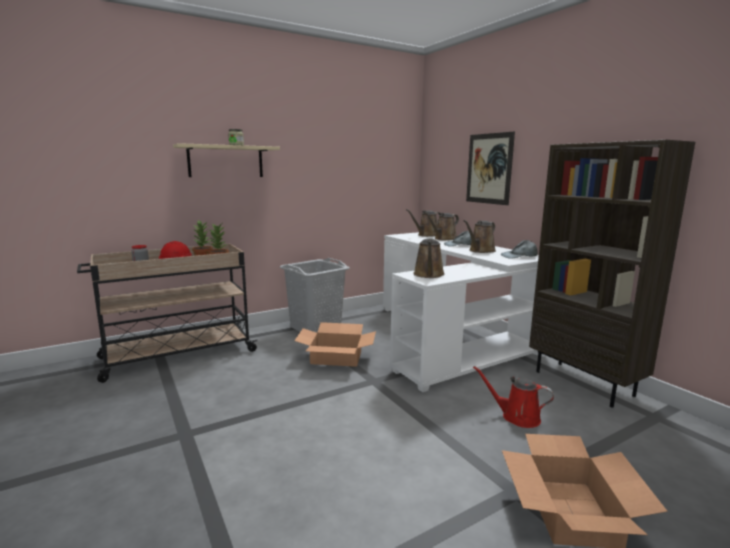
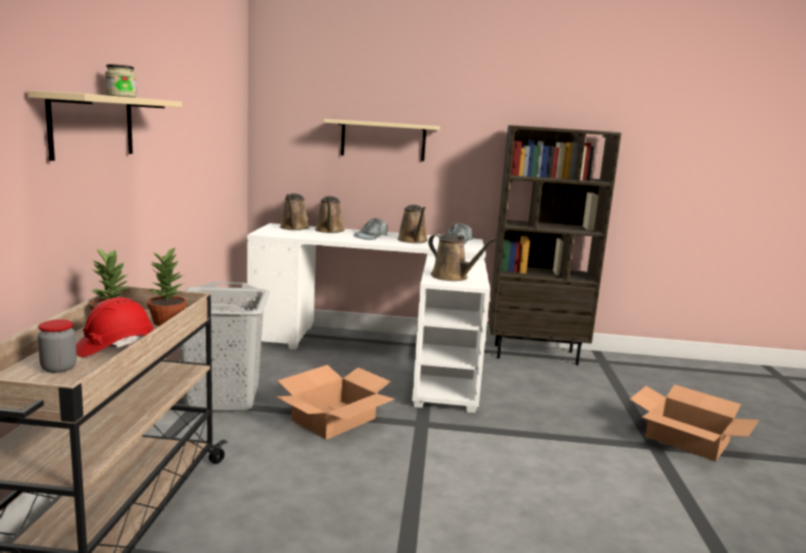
camera: 55 degrees left, 0 degrees up
(489, 168) = (383, 140): picture -> beige shelf
(516, 417) = (558, 398): red watering can -> none

